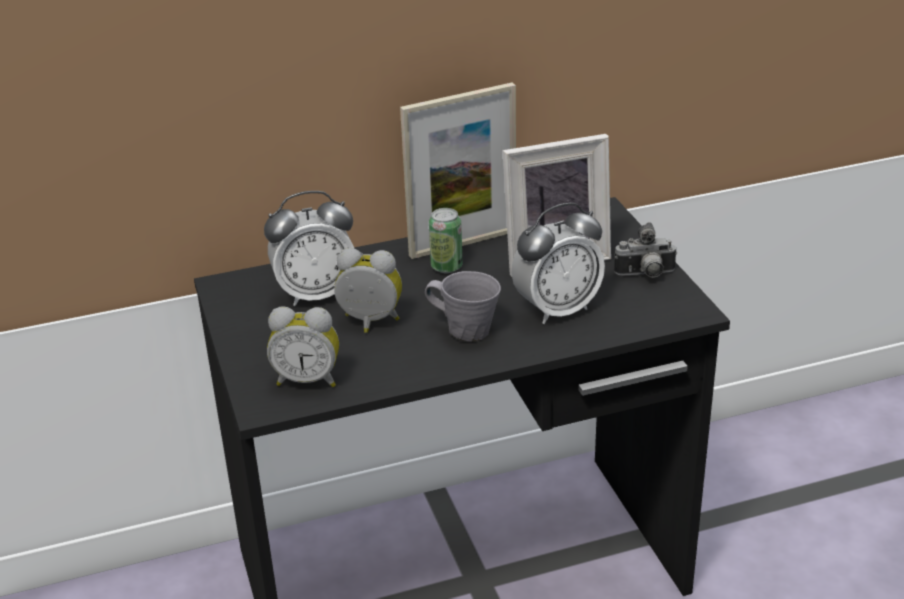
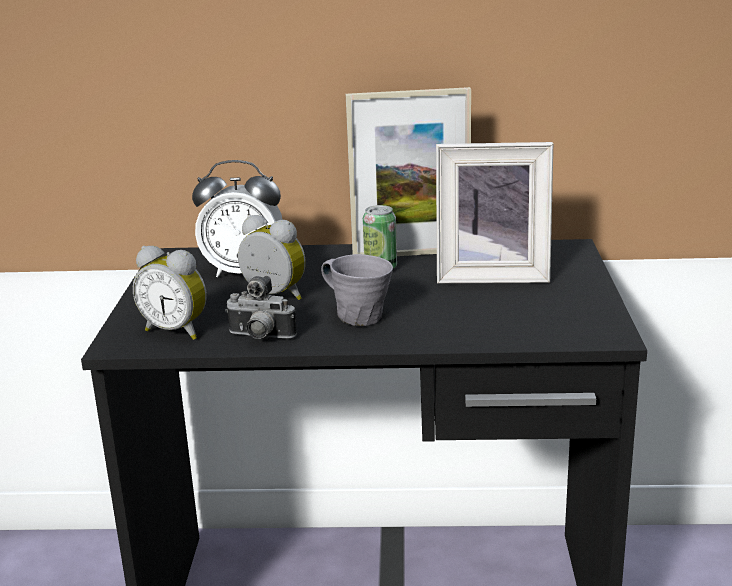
camera: 20 degrees right, 10 degrees down
(557, 309) = (462, 314): alarm clock -> none
(645, 275) = (578, 300): camera -> camera (260, 338)

